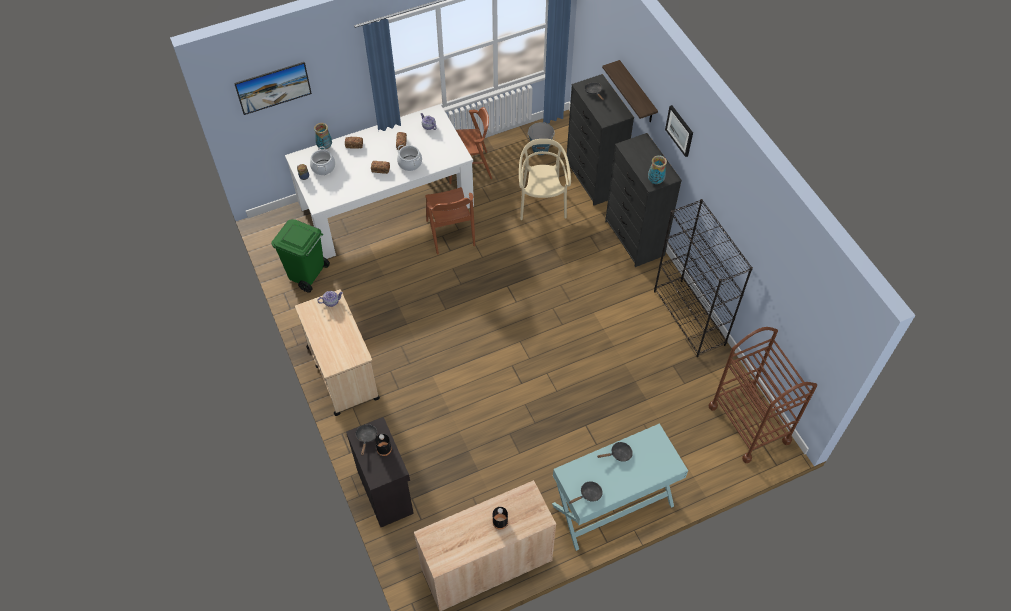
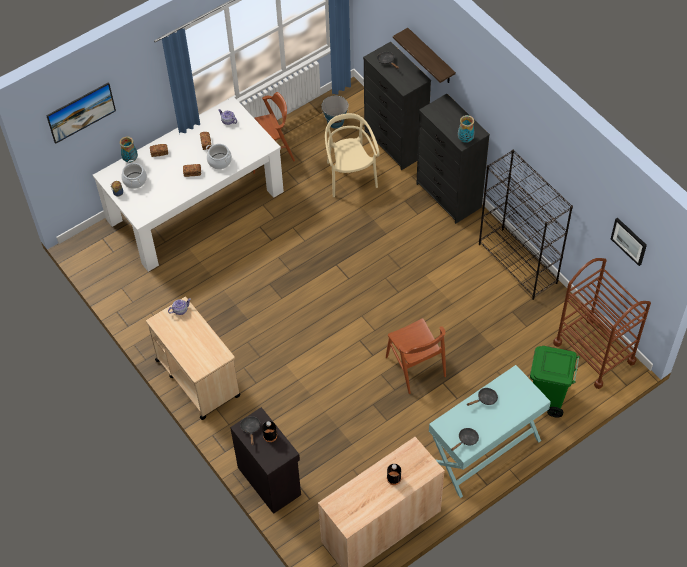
camera: 10 degrees left, 0 degrees up
(307, 275) = (136, 290): green trash can -> green trash can (548, 398)
(450, 233) = (267, 222): brown chair -> brown chair (415, 366)
(680, 130) = (481, 88): picture -> picture (629, 241)

